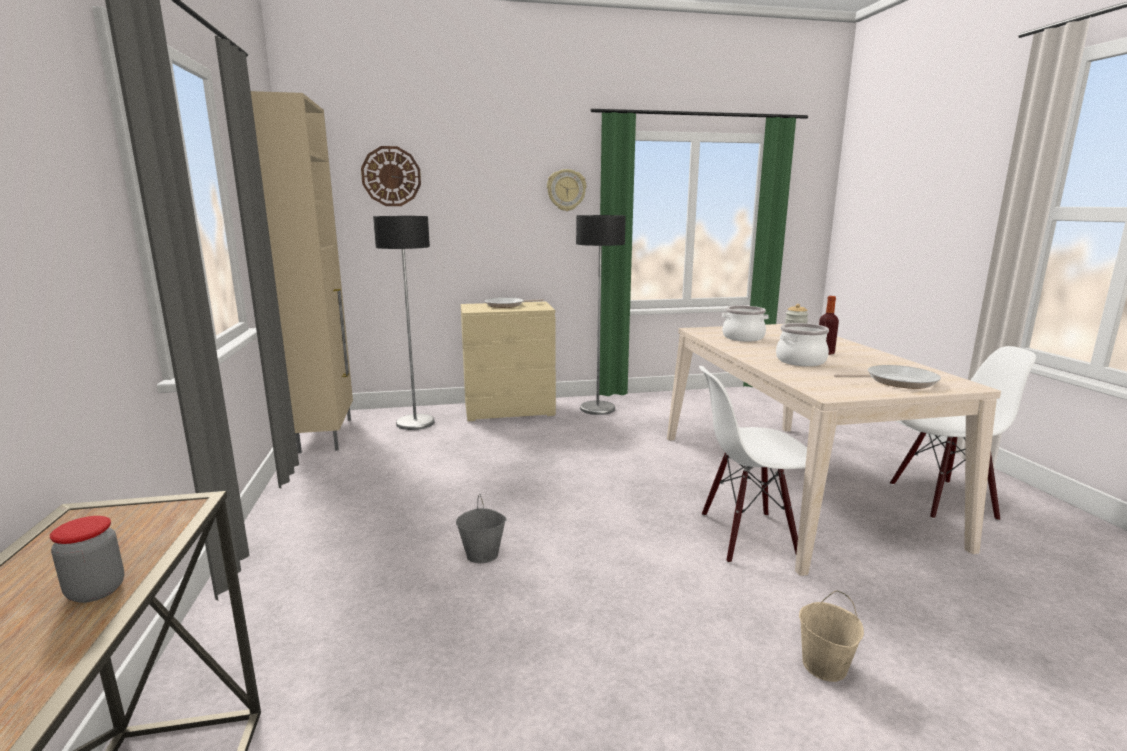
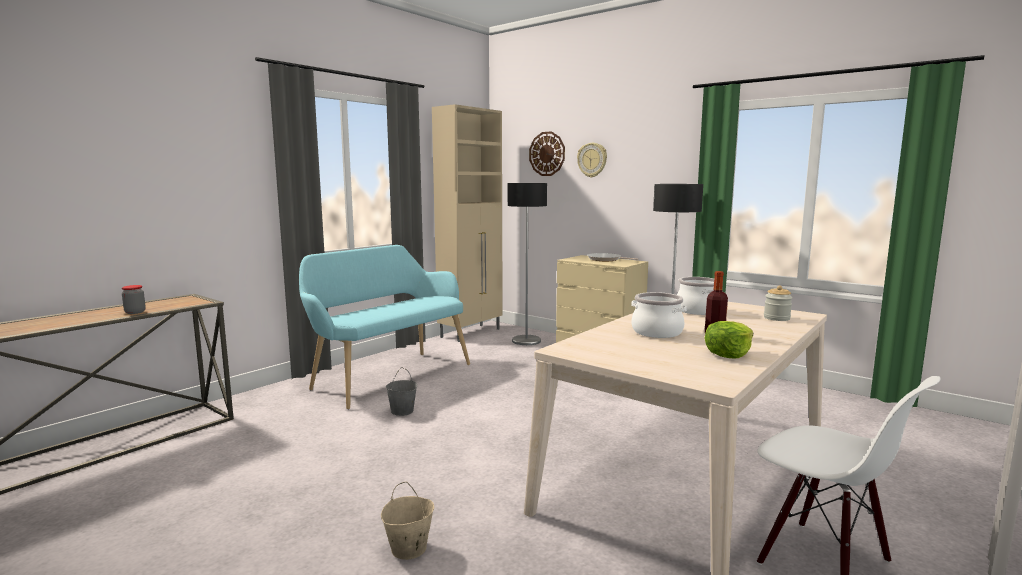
camera: 50 degrees right, 5 degrees down
(352, 526) = (387, 376): none -> turquoise bench
(566, 190) = (675, 161): wall clock -> wall clock (592, 160)
(747, 536) = (553, 479): white chair -> none
(886, 364) = (728, 354): none -> lettuce
(896, 381) = (663, 362): frying pan -> none

